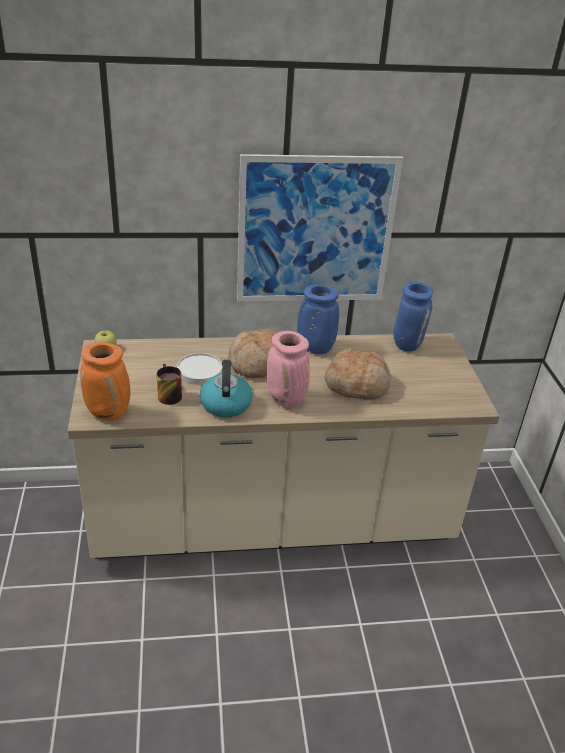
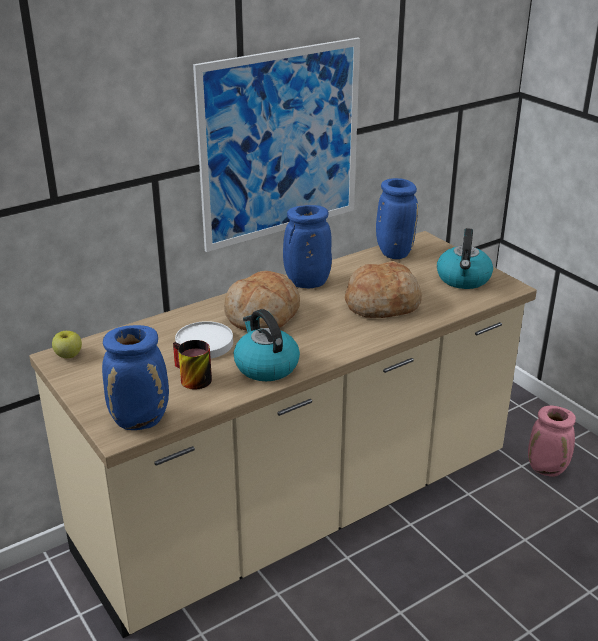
camera: 25 degrees left, 5 degrees down
(109, 413) = (141, 421): orange vase -> blue vase
(287, 400) = (327, 341): pink vase -> pink vase (547, 469)
(443, 386) = (463, 279): none -> kettle

